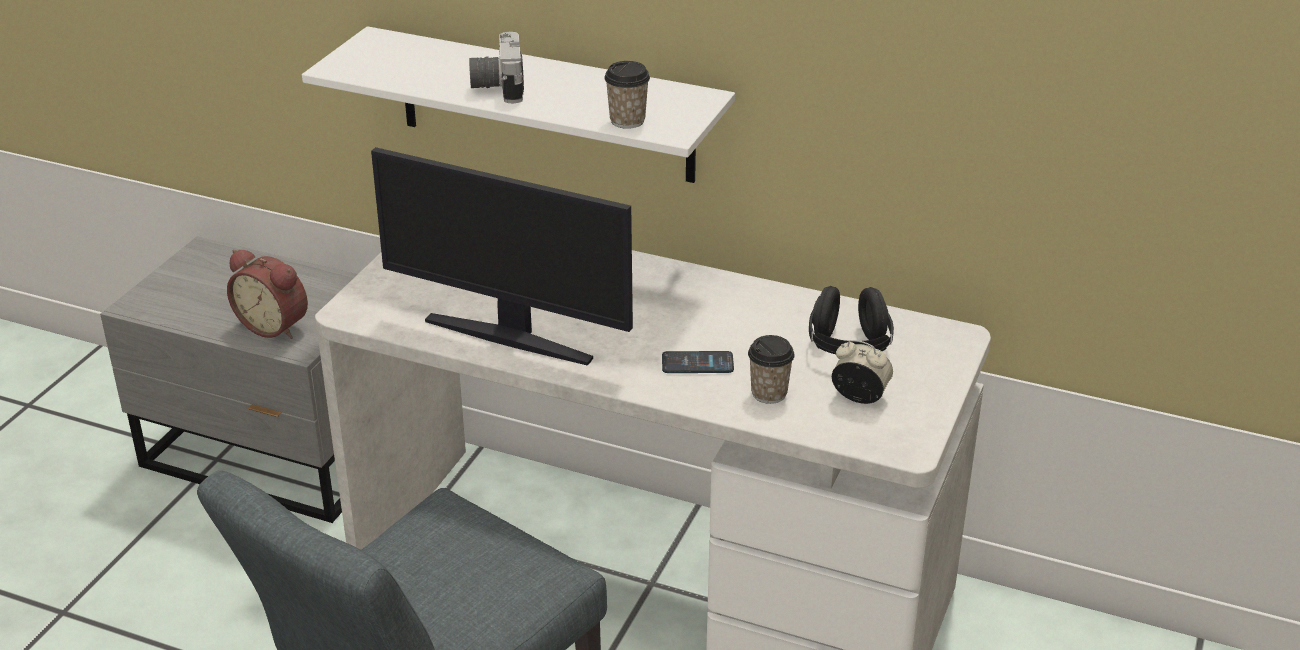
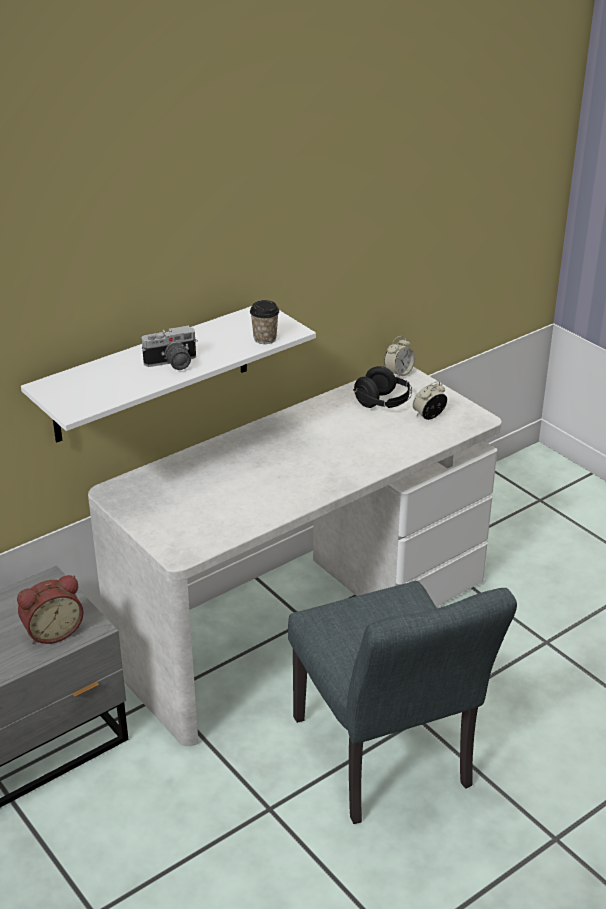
camera: 60 degrees left, 0 degrees up
(497, 86) = (172, 364): camera -> camera turned 45 degrees counterclockwise
(510, 336) = (270, 503): monitor -> none
(697, 363) = (356, 451): phone -> none
(769, 393) = (402, 440): cup -> none
(949, 334) = (399, 373): none -> alarm clock

